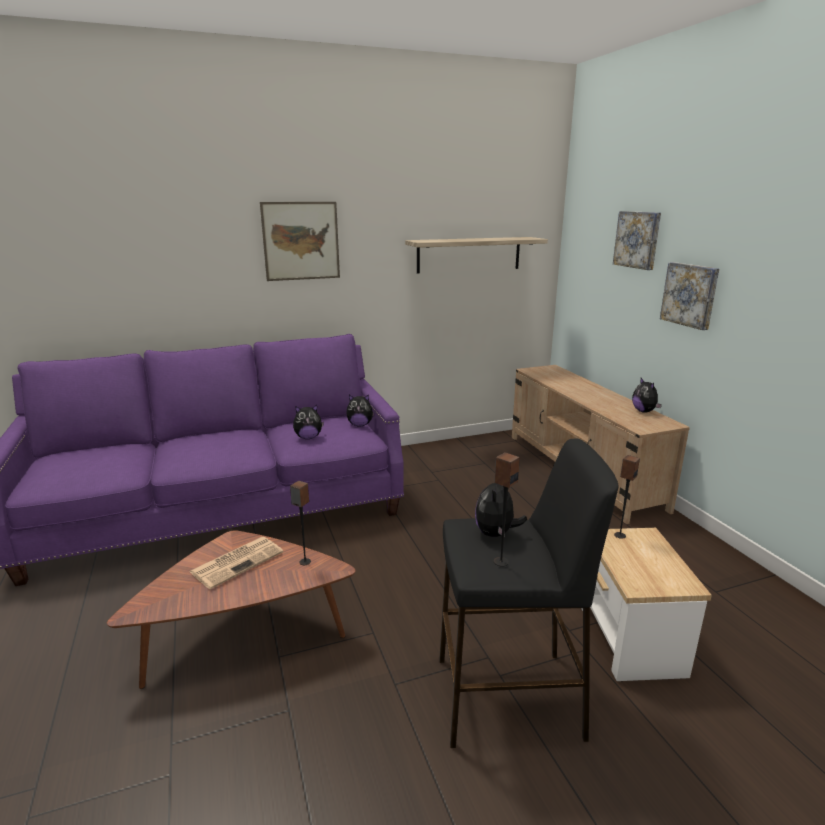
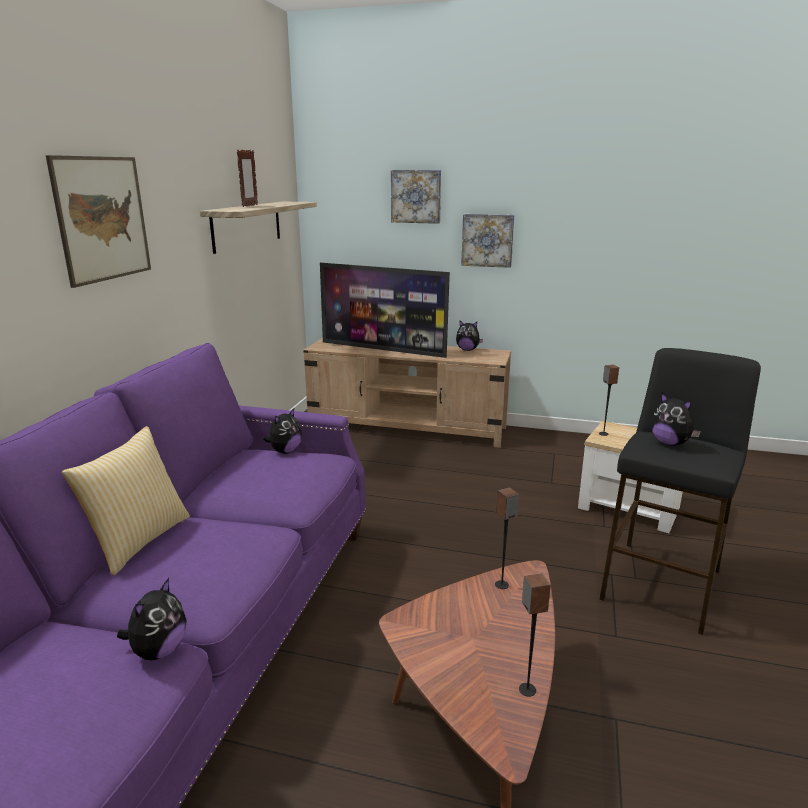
camera: 55 degrees left, 0 degrees up
(218, 431) = (138, 540): none -> pillow
(238, 561) = (460, 631): newspaper -> none
(308, 437) = (278, 485): plush toy -> plush toy (159, 650)
(464, 239) = (249, 206): none -> picture frame
(500, 561) = (714, 454): speaker -> speaker (527, 690)
(571, 387) = (383, 349): none -> television

